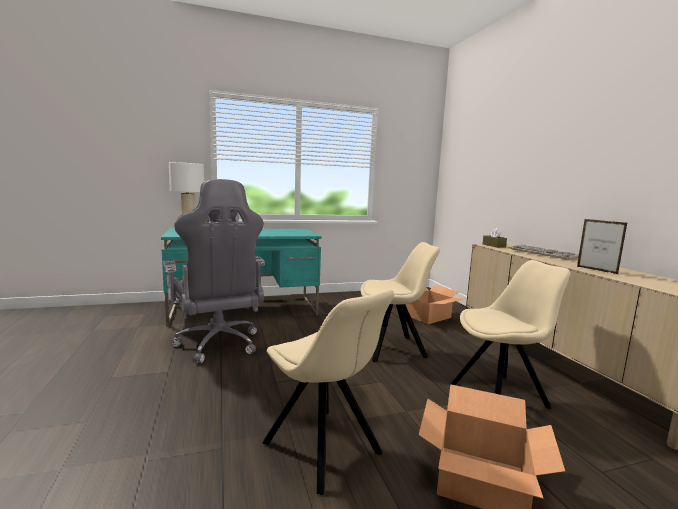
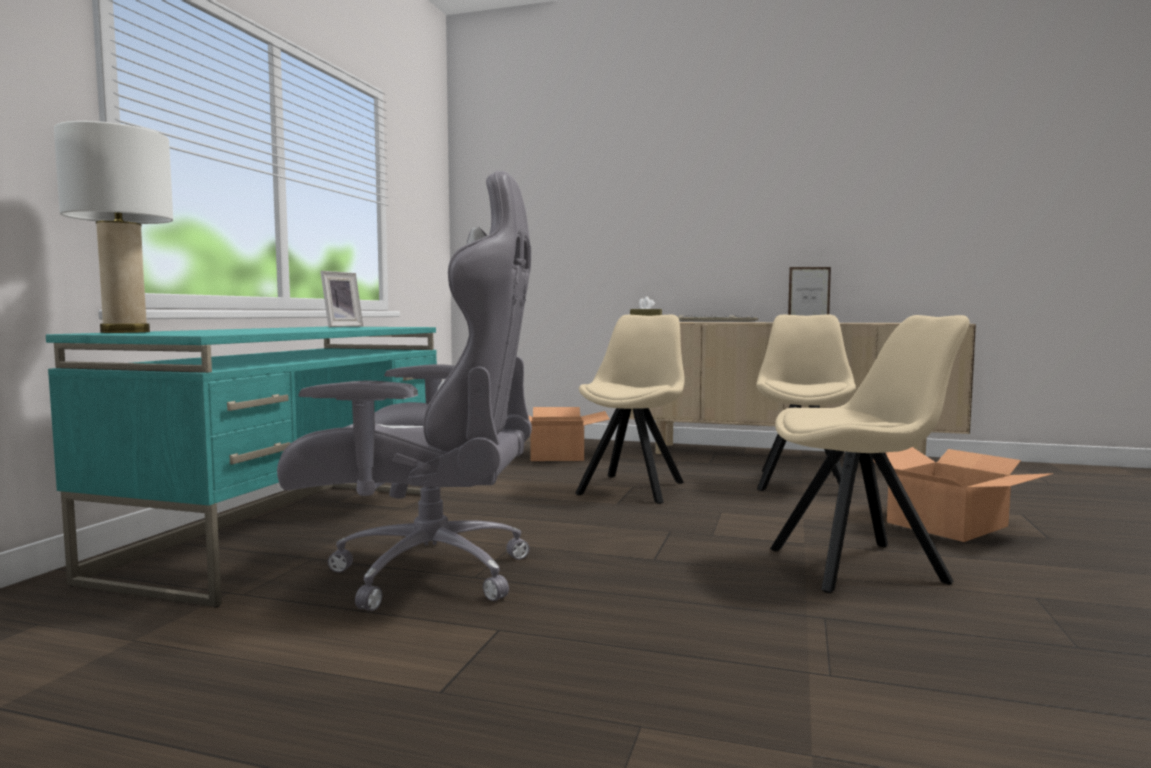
camera: 55 degrees left, 5 degrees down
(297, 230) = (340, 326): none -> picture frame

